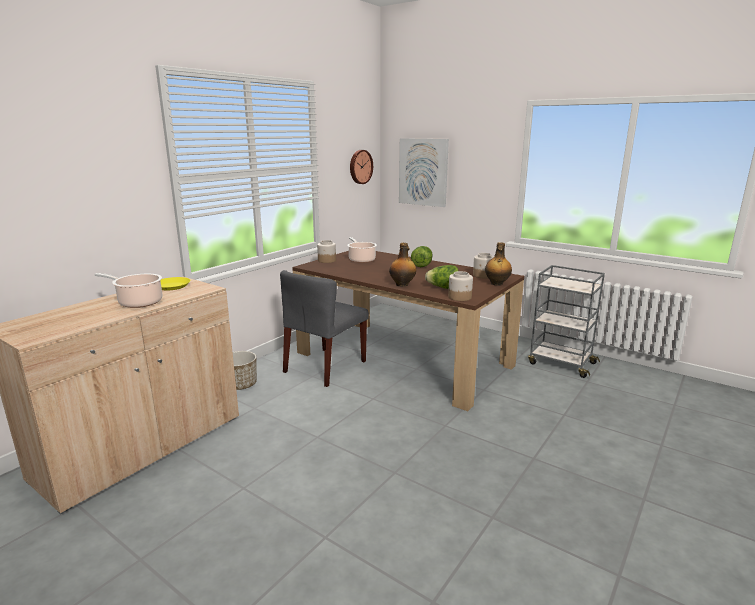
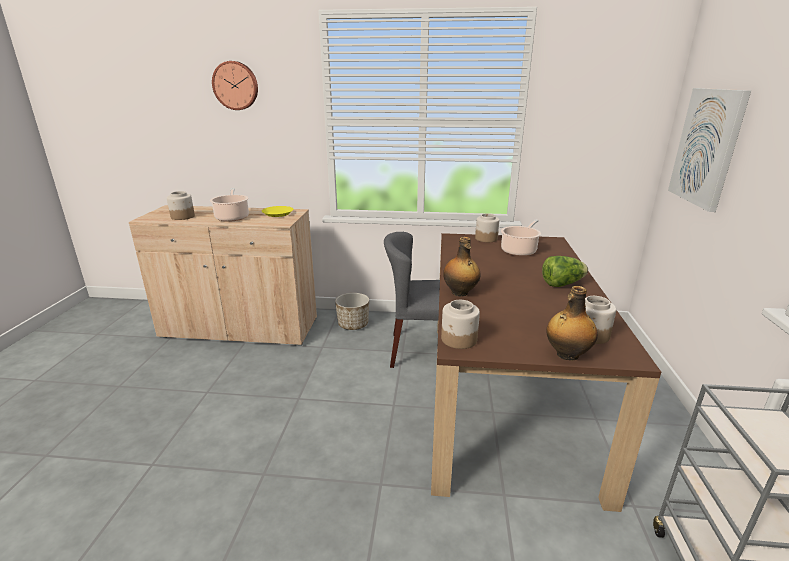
camera: 60 degrees right, 5 degrees up
(75, 322) = (182, 217): none -> jar
(360, 167) = (617, 128): wall clock -> wall clock (236, 85)
(443, 288) = (484, 319): lettuce -> none

